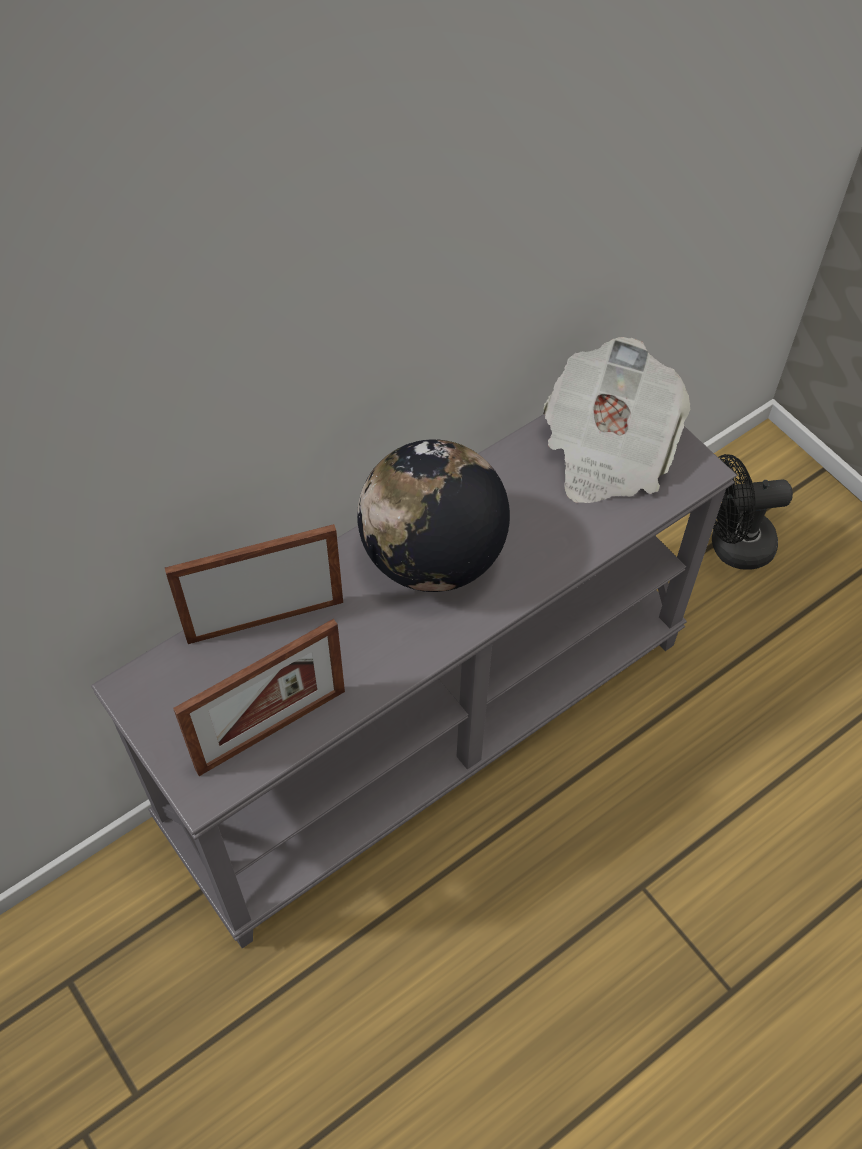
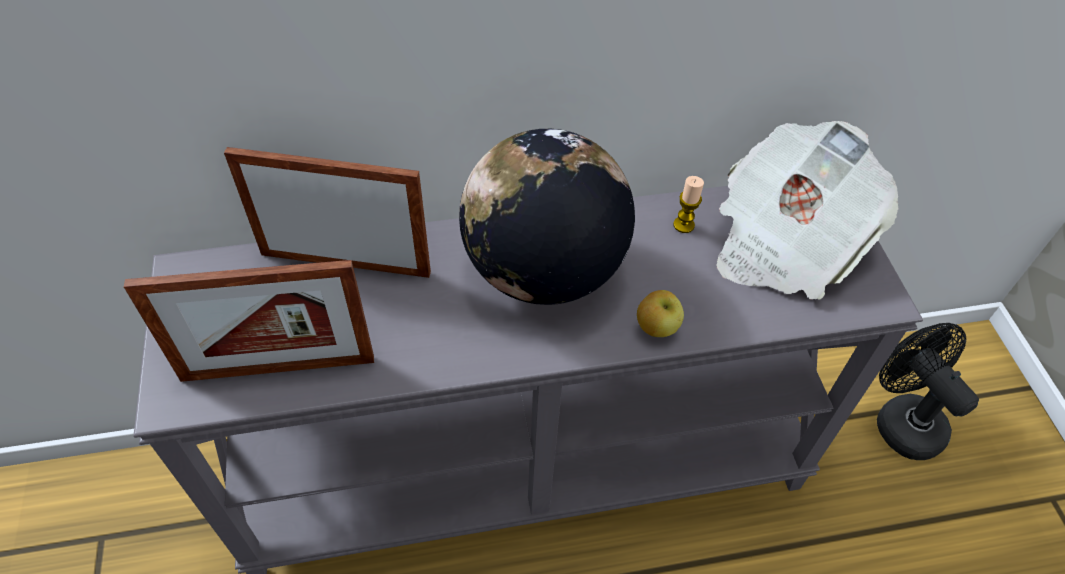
camera: 25 degrees right, 5 degrees down
(522, 468) = (683, 225): none -> candle
(546, 567) = (656, 328): none -> apple
(731, 545) = (901, 420): black fan -> black fan turned 45 degrees clockwise

